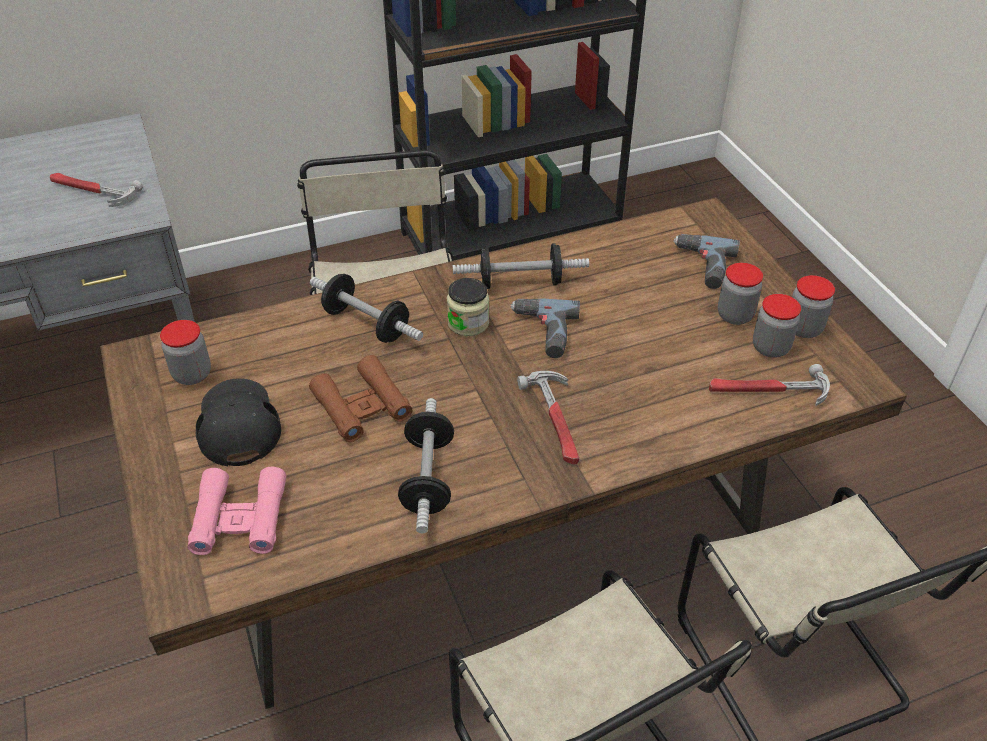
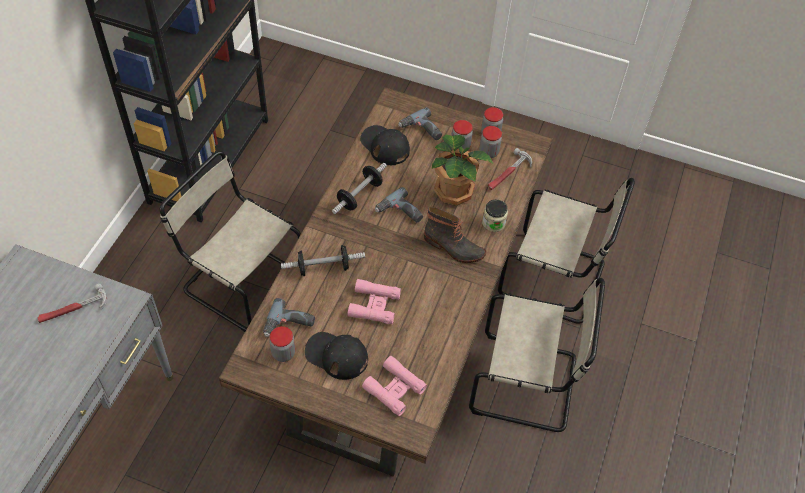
camera: 50 degrees left, 10 degrees up
(241, 352) = (289, 325): none -> power drill
(362, 406) = (374, 305): brown binoculars -> pink binoculars
(428, 478) = (439, 312): dumbbell -> none
(468, 323) = (364, 232): jar -> jar (493, 223)
(557, 420) = (453, 248): hammer -> boot
(628, 253) = (385, 146): none -> black cap
(655, 358) = (454, 190): none -> potted plant

